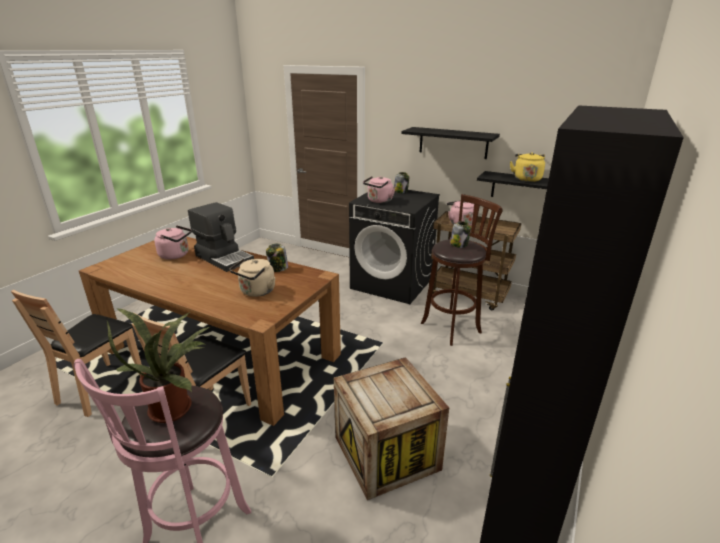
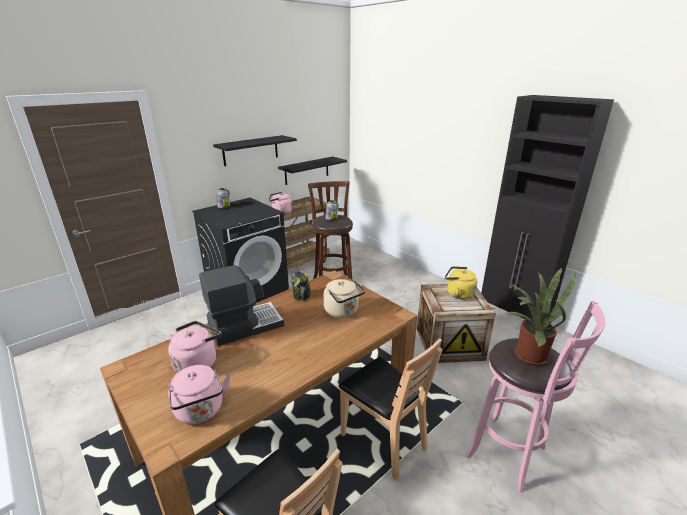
camera: 70 degrees left, 0 degrees up
(379, 201) = (237, 218): pink kettle -> pink kettle (201, 411)
(526, 179) = (311, 163): yellow kettle -> yellow kettle (458, 294)

